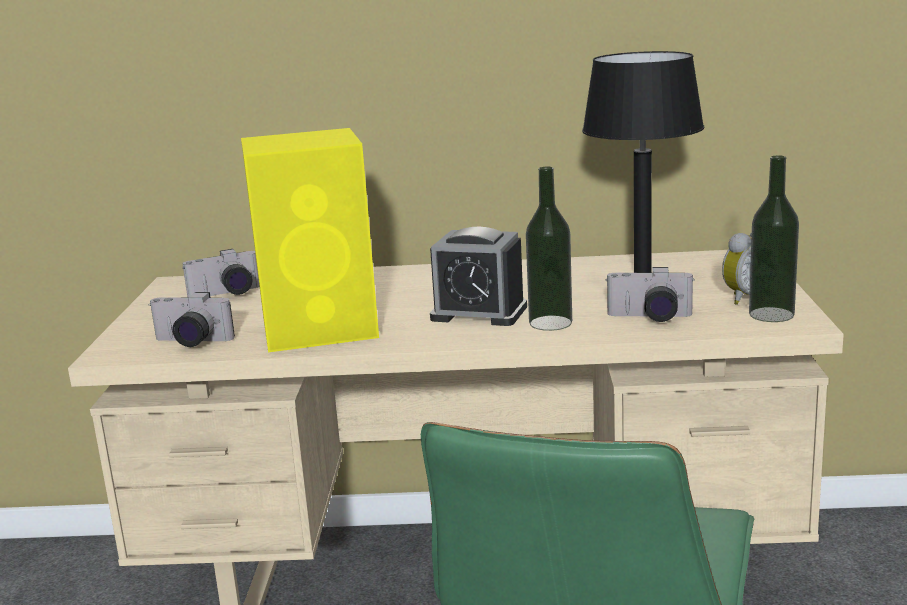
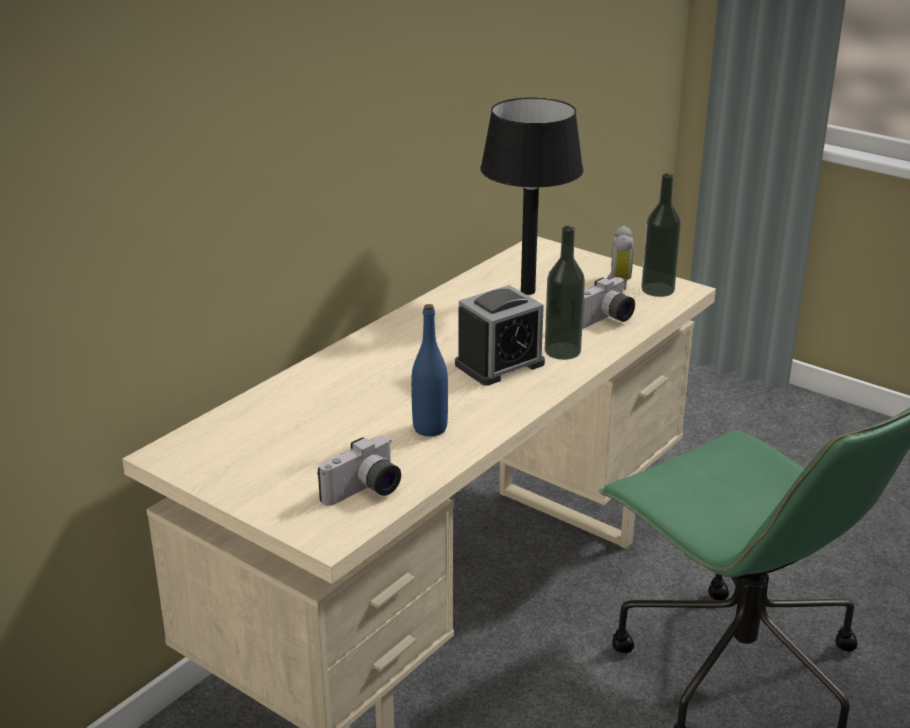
camera: 55 degrees left, 10 degrees up
(226, 294) = (256, 441): camera -> none
(323, 328) = (430, 428): yellow speaker -> blue bottle

